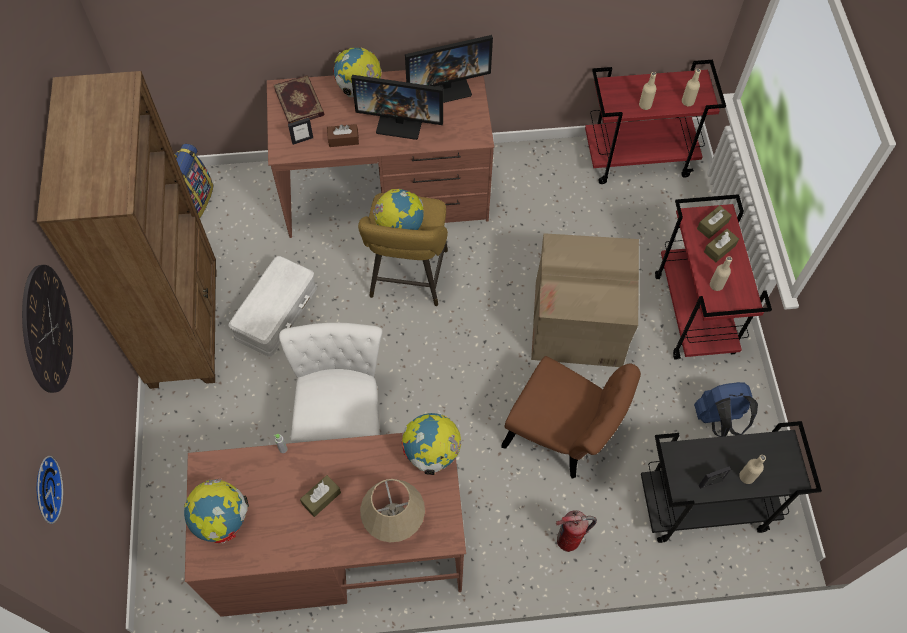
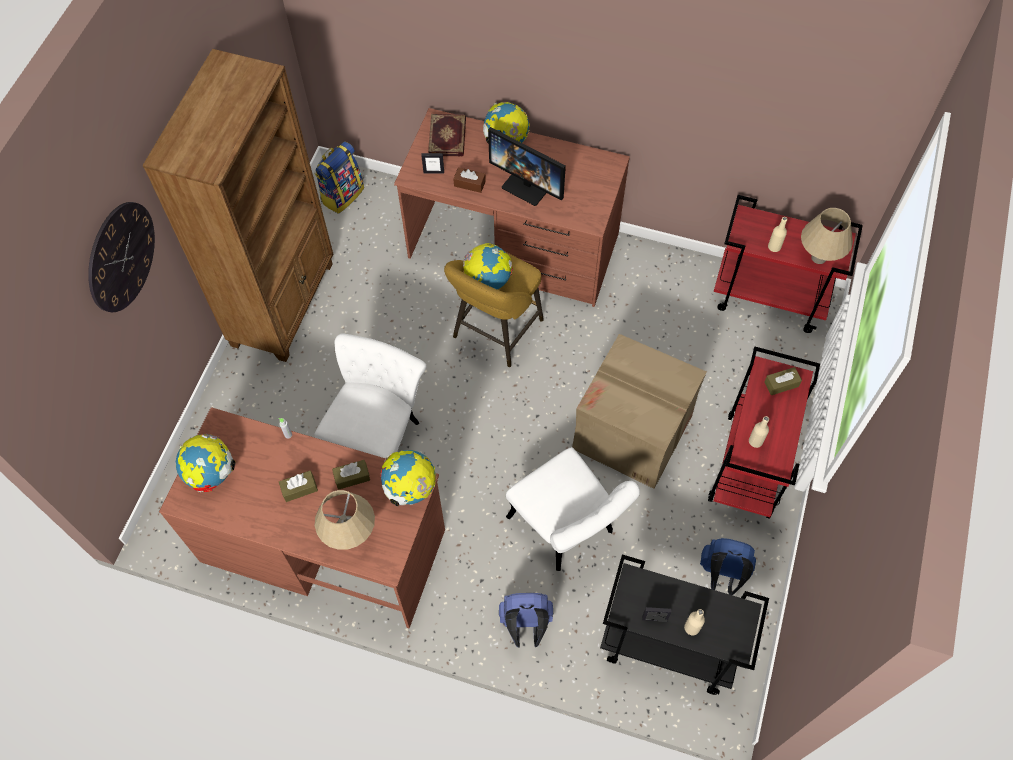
camera: 25 degrees right, 0 degrees up
(44, 490) = (65, 387): wall clock -> none
(275, 312) = (365, 319): white storage box -> none
(447, 87) = (587, 167): monitor -> none
(563, 437) = (567, 530): brown chair -> white chair
(568, 541) = (525, 625): fire extinguisher -> blue backpack
(687, 102) = (818, 258): beige bottle -> beige table lamp
(719, 249) = (776, 408): brown tissue box -> brown tissue box (352, 477)

